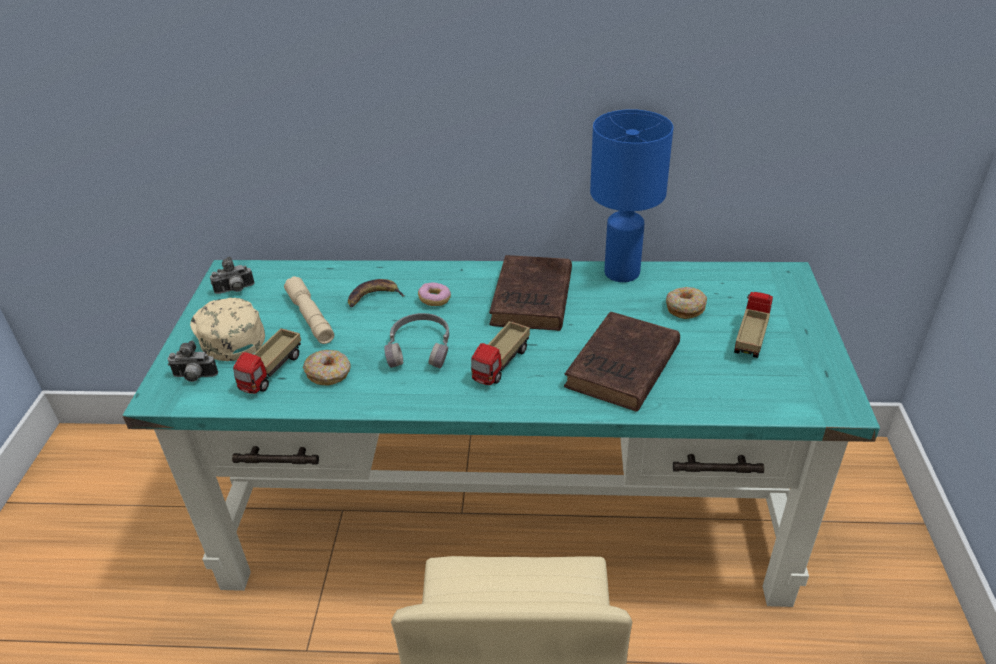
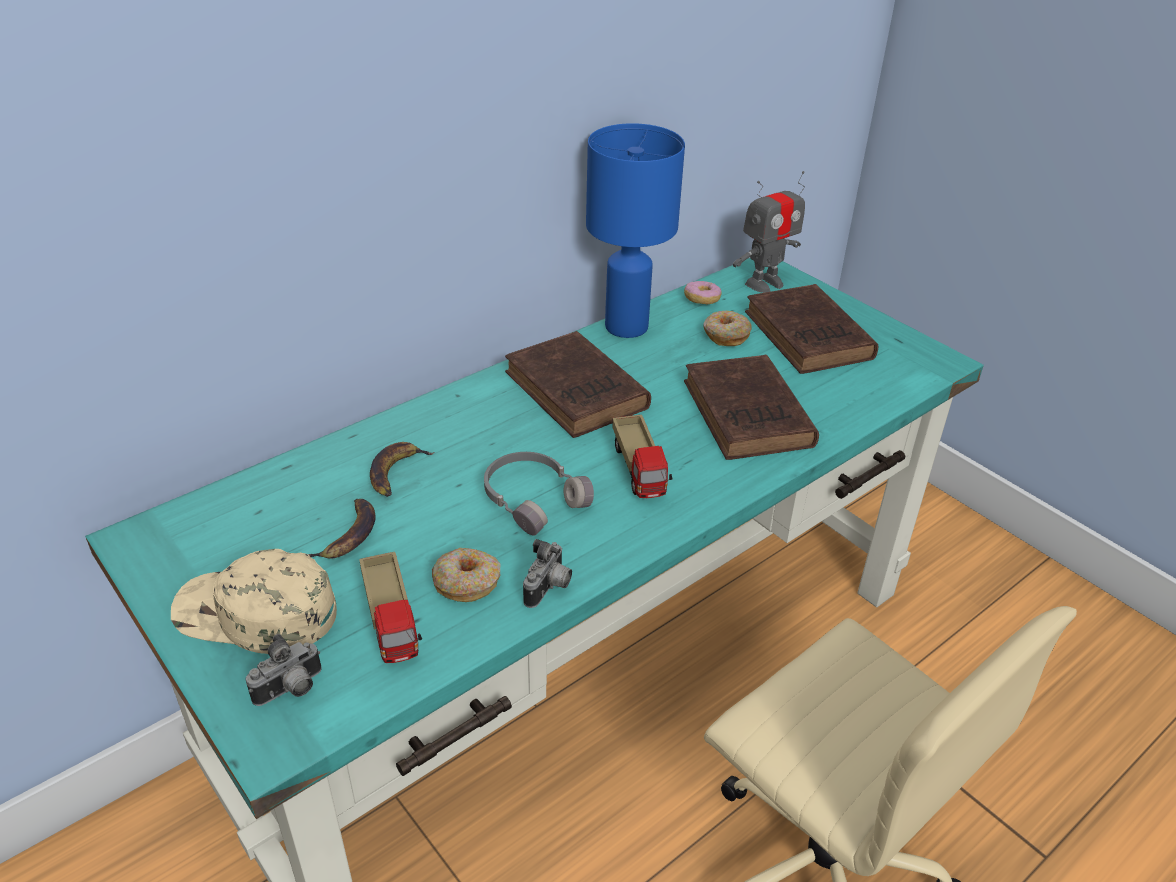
camera: 45 degrees left, 0 degrees up
(235, 290) = (185, 557): camera -> camera (549, 588)
(310, 317) = (348, 534): beige flashlight -> banana
(435, 300) = (475, 441): donut -> donut (702, 300)
(750, 338) = (810, 337): toy truck -> brown book
(771, 285) = (764, 283): none -> toy robot

